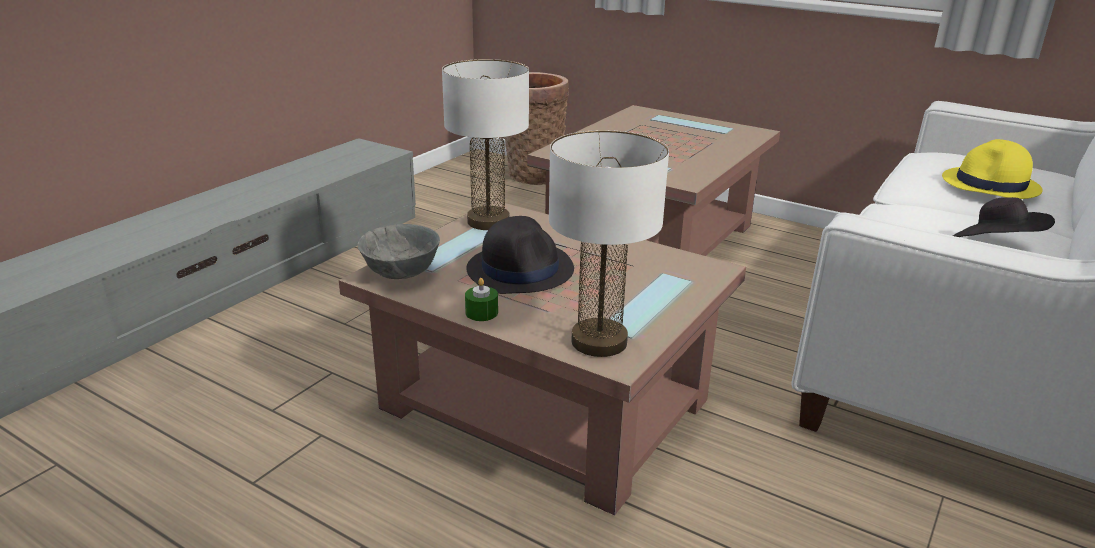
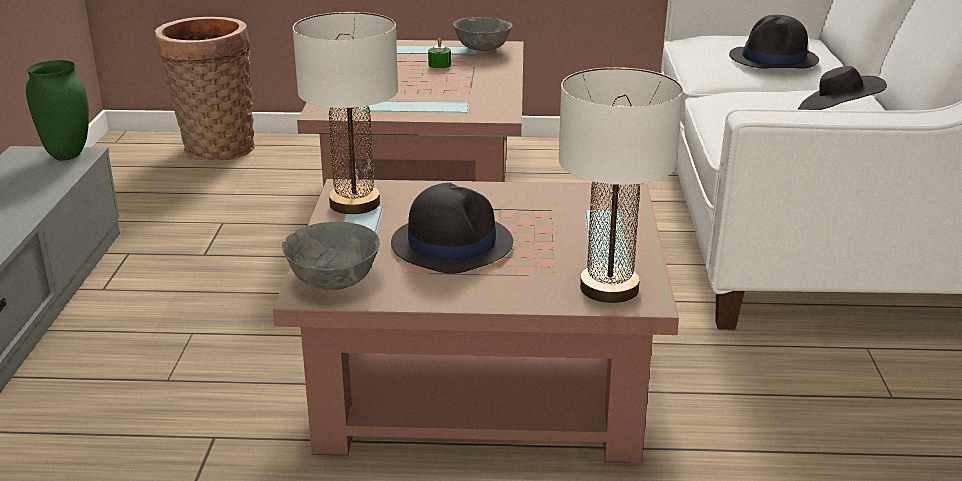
camera: 30 degrees left, 0 degrees up
(383, 151) = (69, 155): none -> green vase
(481, 312) = (469, 295): green candle -> green candle (439, 64)
(735, 131) = (482, 49): none -> grey bowl
(990, 185) = (774, 59): yellow hat -> black hat

